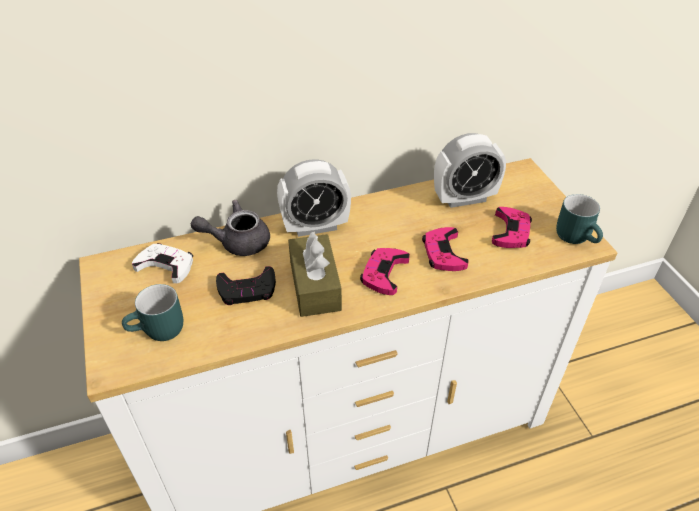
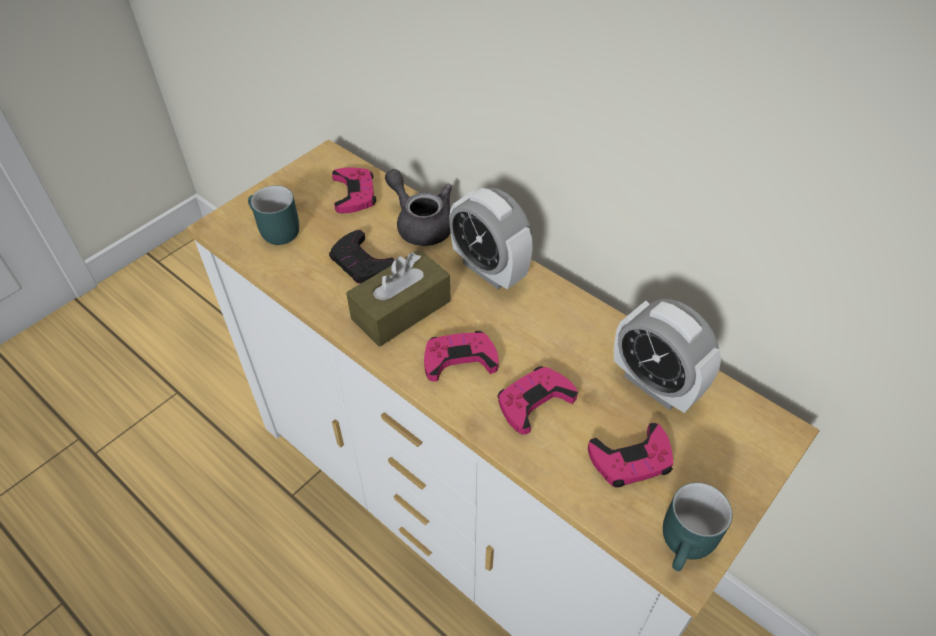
camera: 60 degrees right, 5 degrees up
(166, 265) = (354, 194): white game controller -> pink game controller

